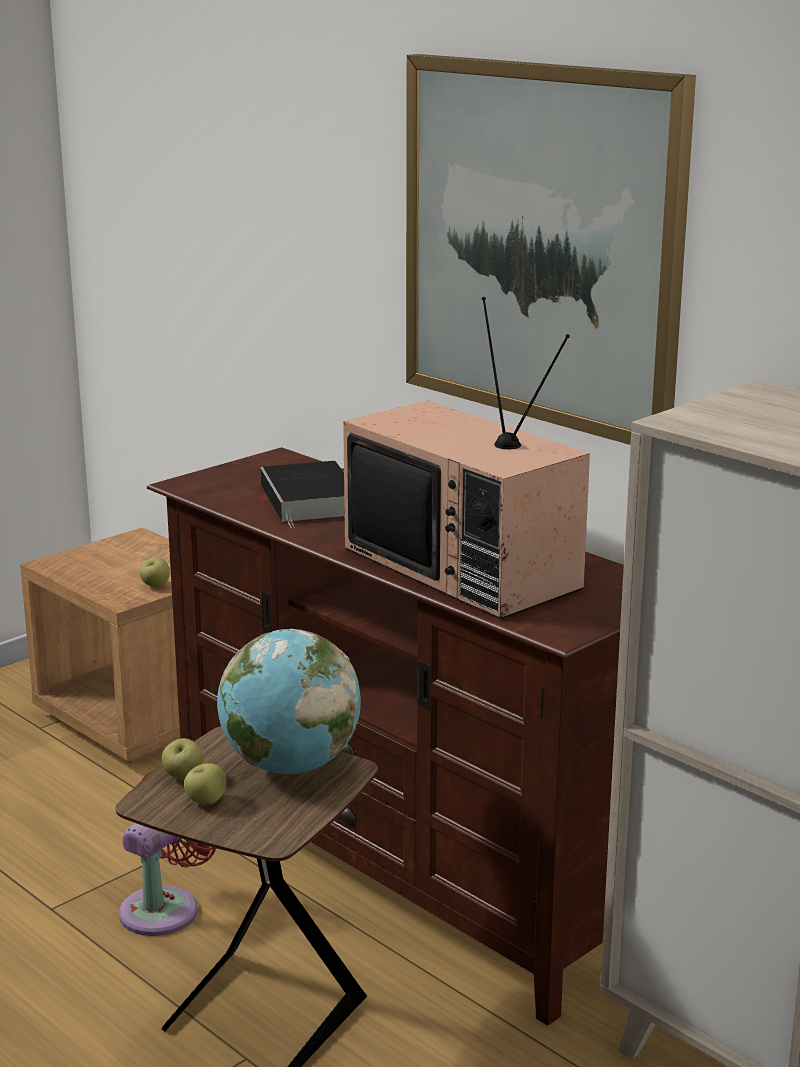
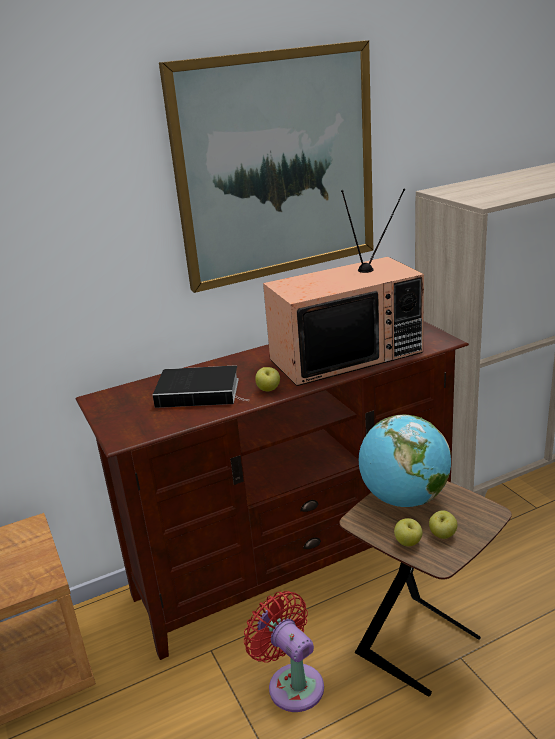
camera: 70 degrees left, 5 degrees up
(155, 586) = (33, 558): apple -> apple (268, 390)

